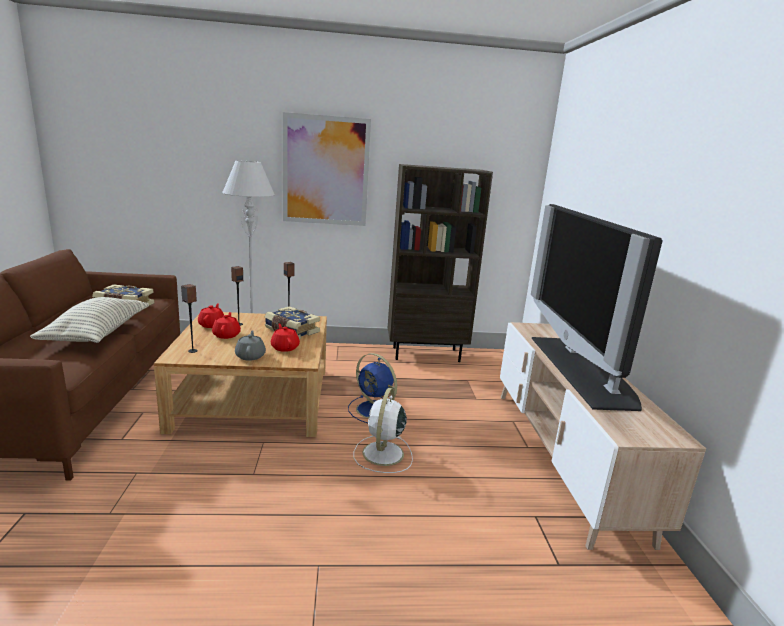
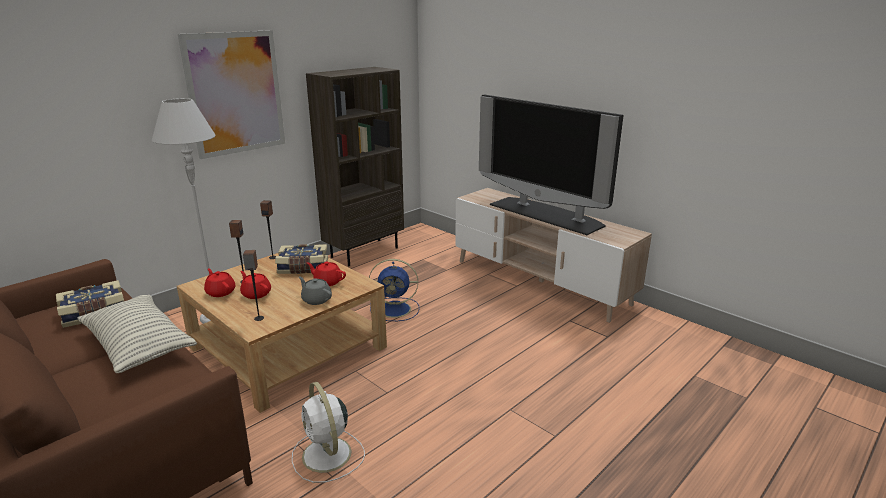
camera: 40 degrees left, 5 degrees up
(382, 454) = (447, 334): white fan -> white fan (327, 456)

